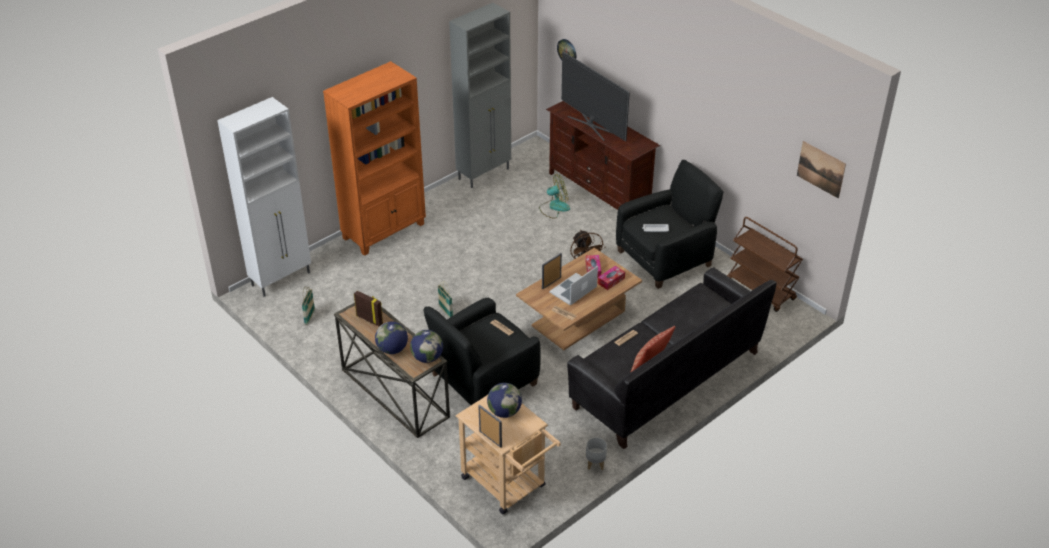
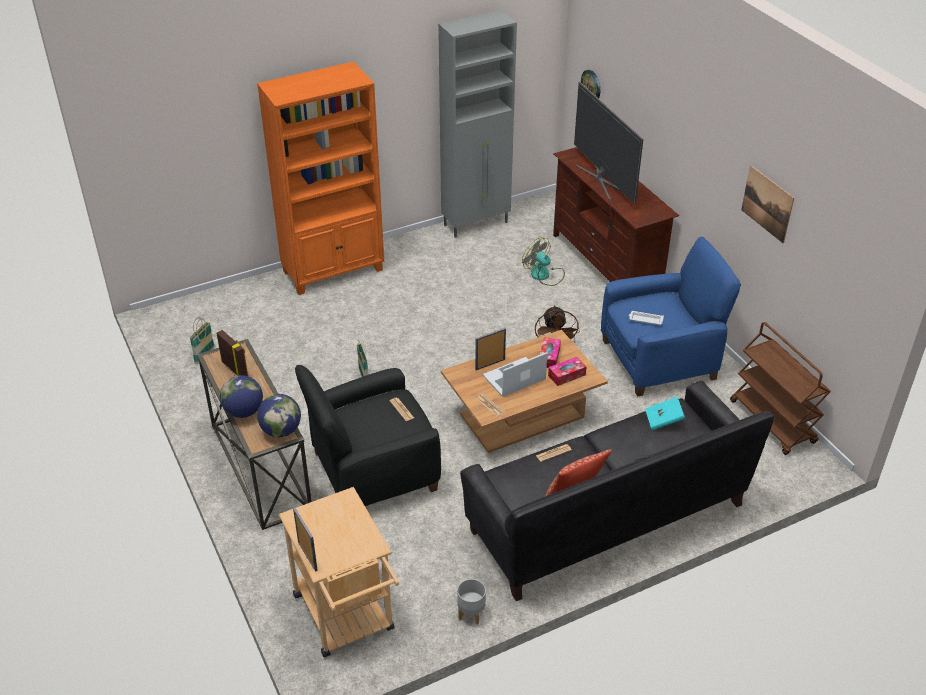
camera: 15 degrees right, 0 degrees up
(282, 279) = (194, 305): white cabinet -> none
(504, 412) = (342, 522): globe -> none
(554, 207) = (544, 275): fan -> fan turned 135 degrees counterclockwise
(665, 258) = (660, 359): black armchair -> blue armchair
(694, 301) = (663, 420): none -> turquoise book
(821, 169) = (868, 271): picture -> picture (767, 203)

